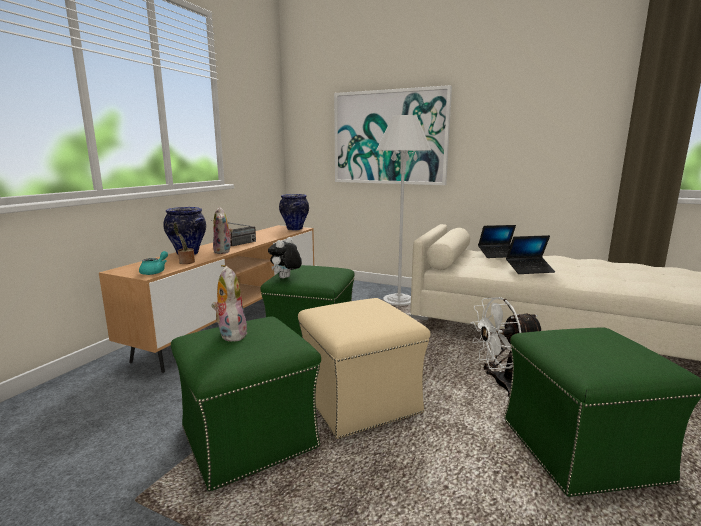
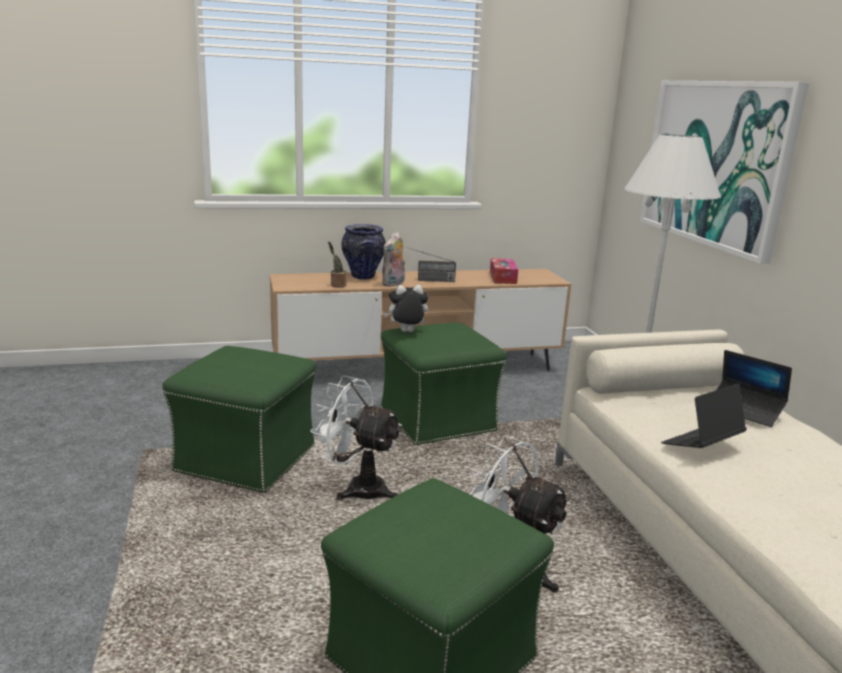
camera: 50 degrees right, 5 degrees up
(155, 272) = (297, 286): turquoise teapot -> none
(230, 334) = (244, 357): plush toy -> none
(273, 233) = (503, 277): none -> tissue box
(295, 229) = (543, 279): vase -> none
(360, 401) = (357, 488): beige ottoman -> white fan
(529, 270) = (702, 444): laptop -> laptop turned 105 degrees clockwise

